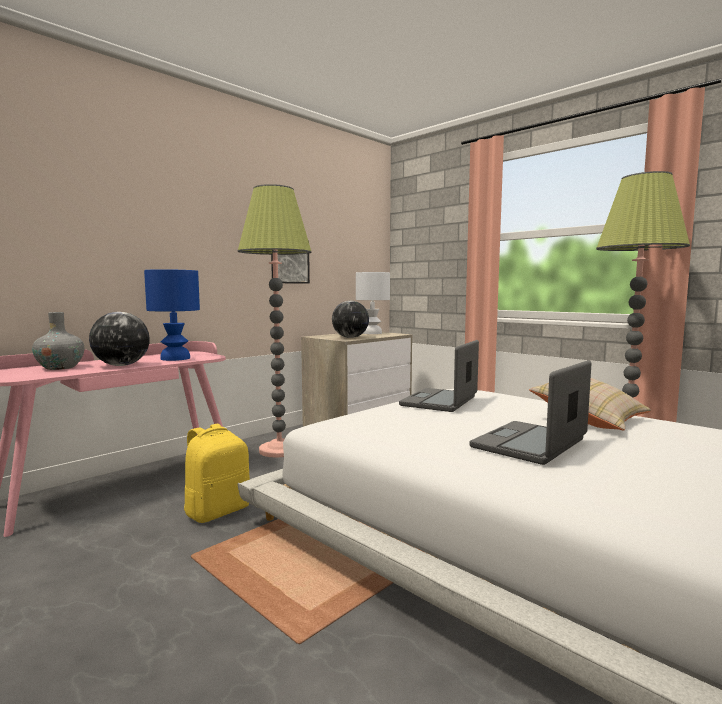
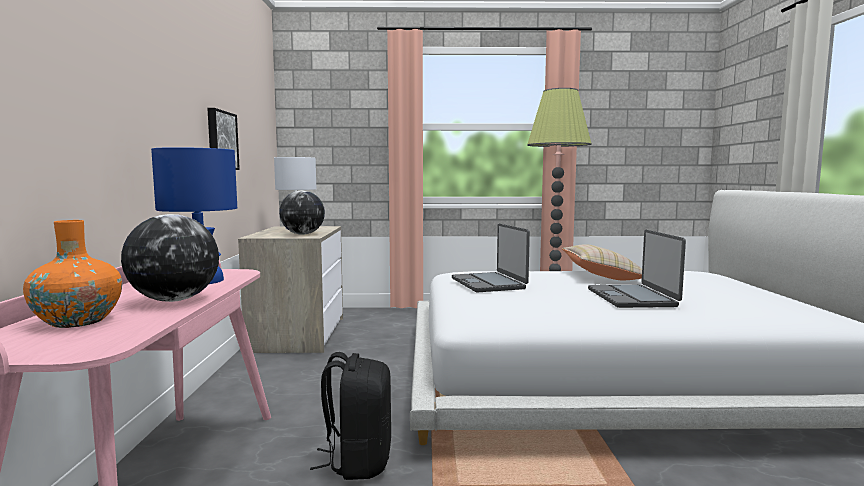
camera: 45 degrees left, 0 degrees up
(60, 367) = (78, 321): grey vase -> orange vase
(217, 511) = (358, 461): yellow backpack -> black backpack
(279, 450) = (277, 383): floor lamp -> none

